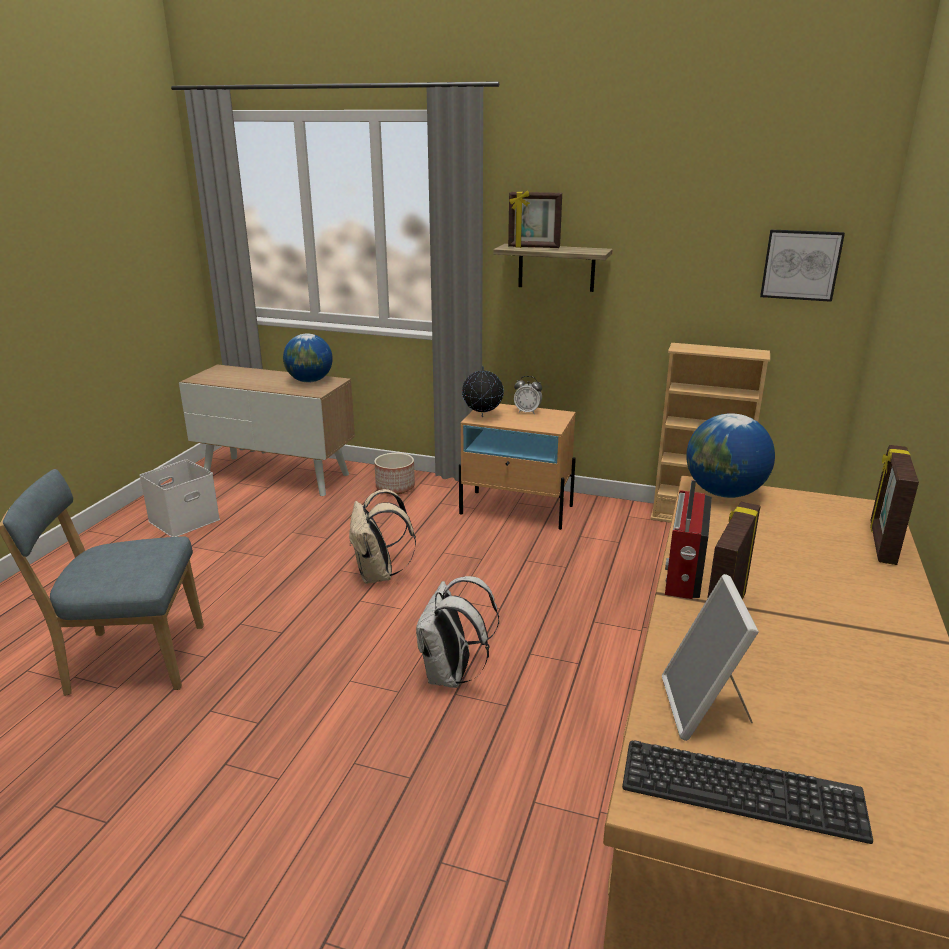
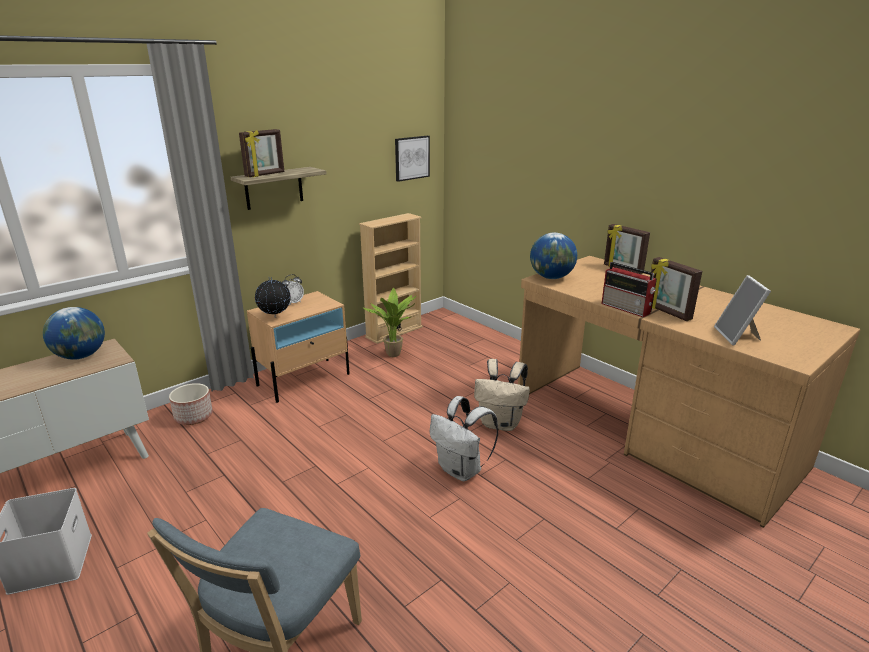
camera: 60 degrees left, 0 degrees up
(378, 575) = (313, 464): beige backpack -> beige backpack (501, 423)
(642, 541) = (395, 355): none -> potted plant
(705, 709) = (737, 336): picture frame -> picture frame turned 60 degrees clockwise
(741, 791) = (791, 346): keyboard -> none

